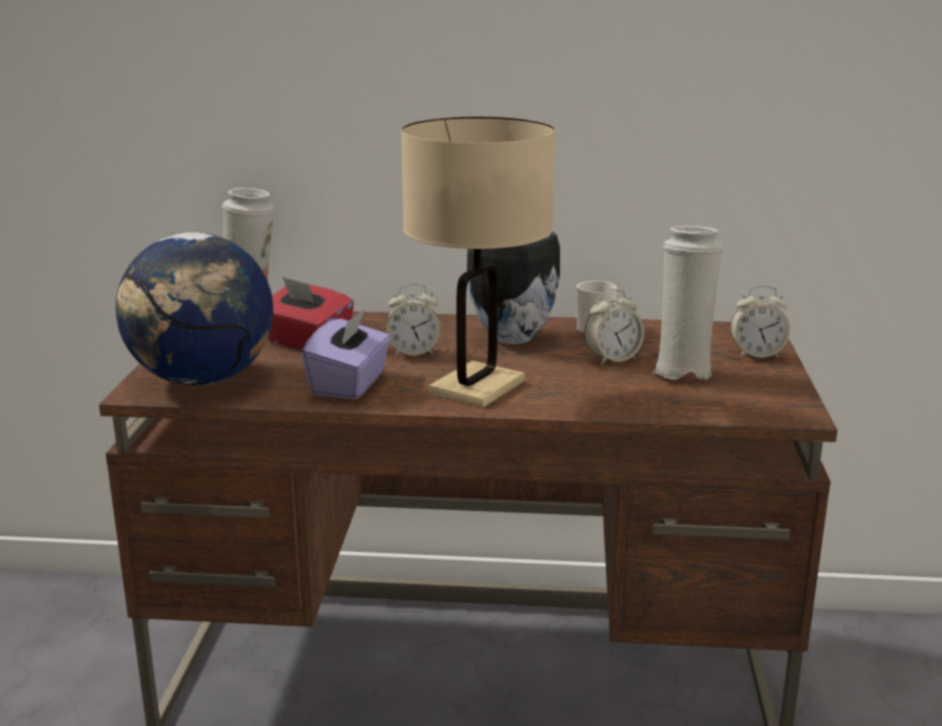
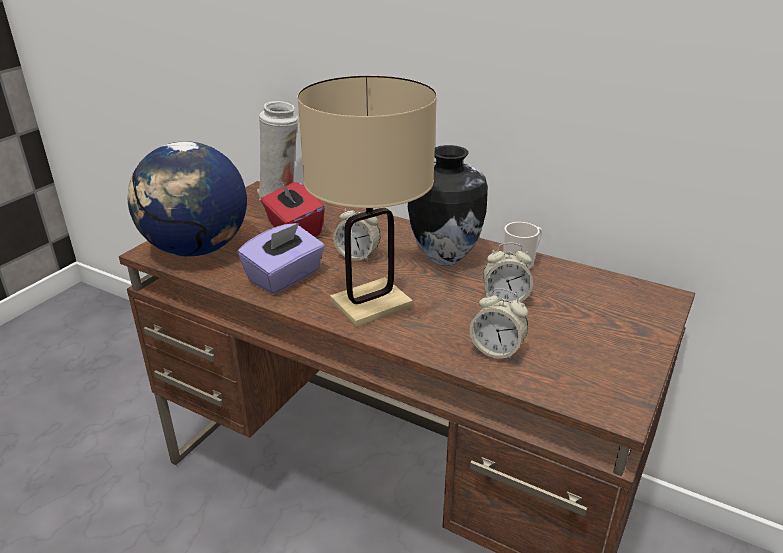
camera: 25 degrees right, 10 degrees up
(682, 371) = (553, 329): white vase -> none
(756, 355) = (639, 326): alarm clock -> alarm clock (496, 350)

